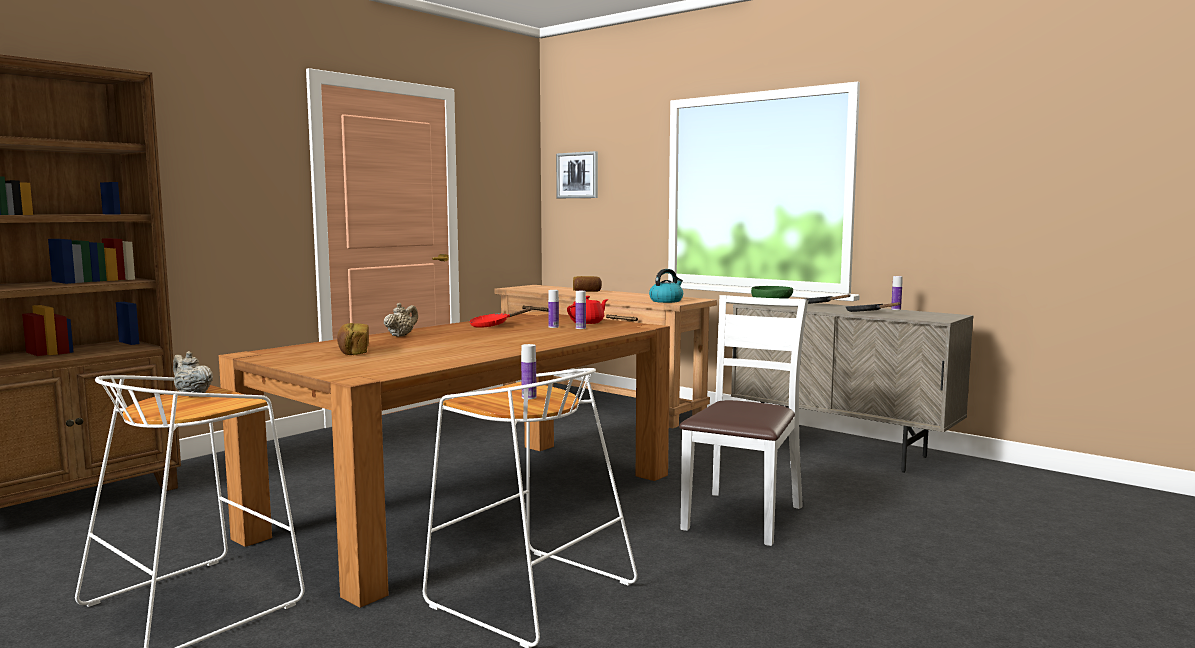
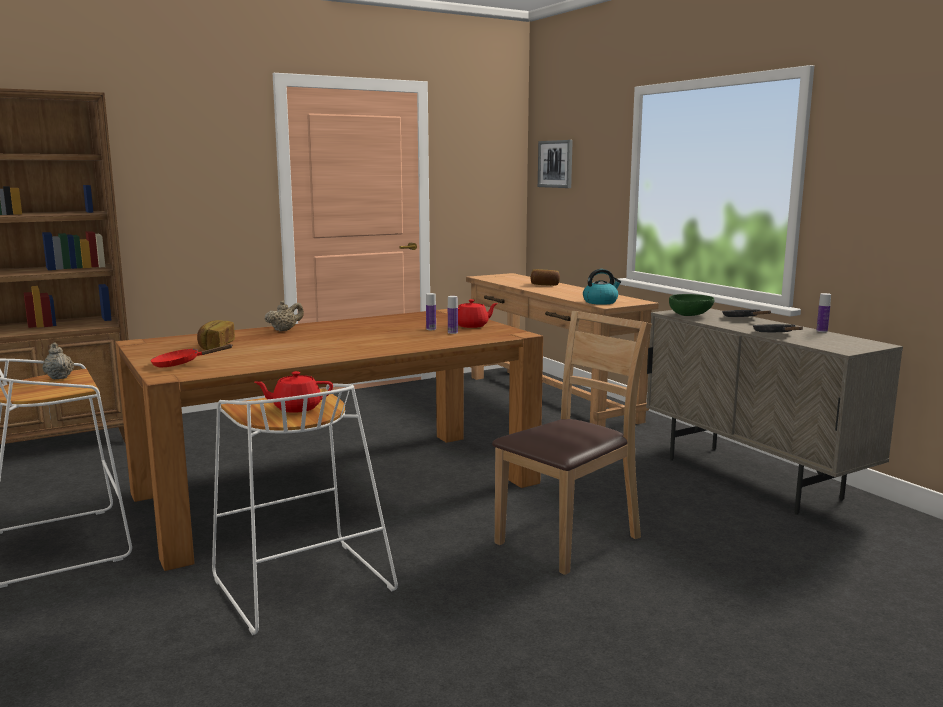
camera: 20 degrees right, 5 degrees up
(493, 325) = (381, 323): red frying pan -> red frying pan (181, 364)
(529, 397) = (296, 408): bottle -> red teapot
(742, 517) = (568, 539): white chair -> brown chair

